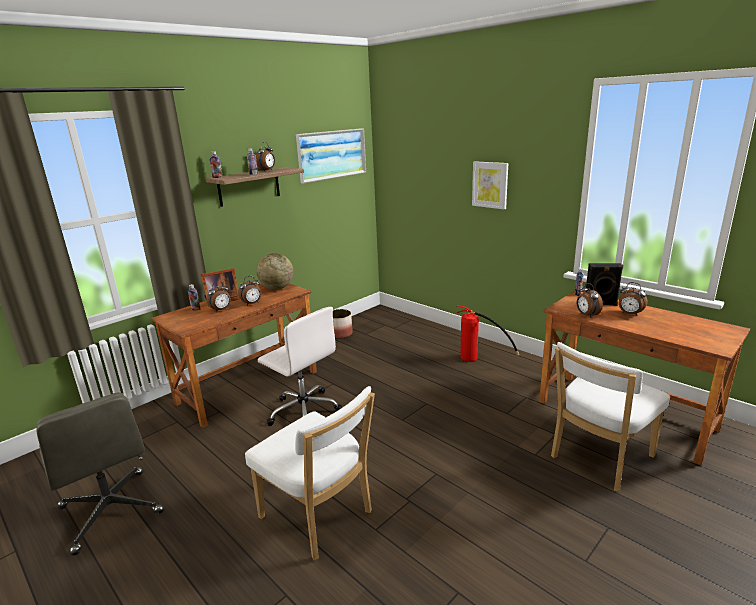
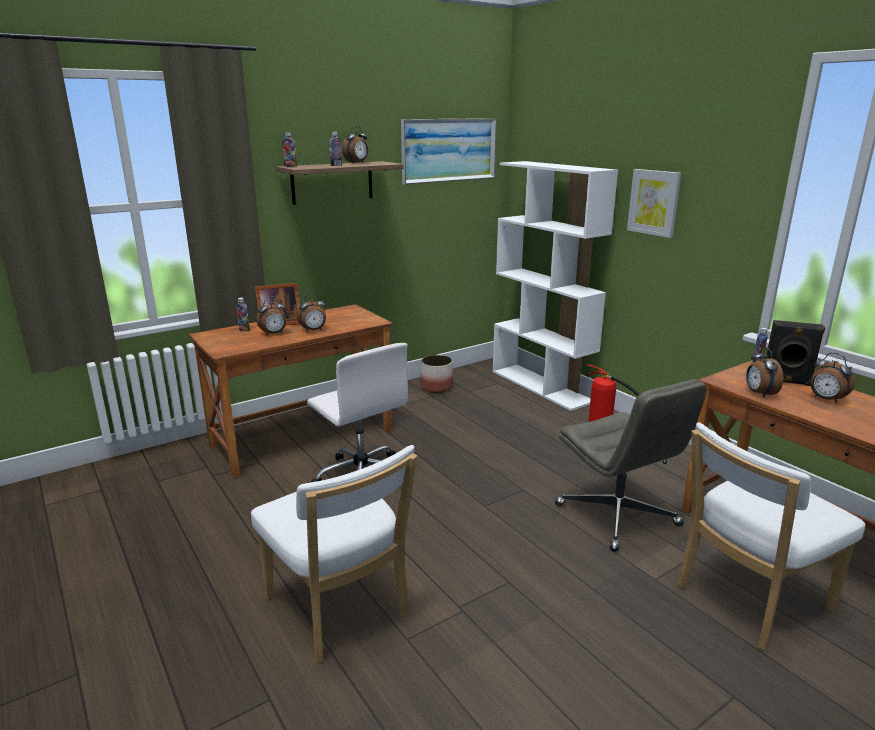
camera: 10 degrees right, 0 degrees up
(112, 510) = (100, 559): grey office chair -> grey office chair (618, 516)
(277, 288) = (351, 315): globe -> none
(417, 323) = (541, 386): none -> white bookcase

